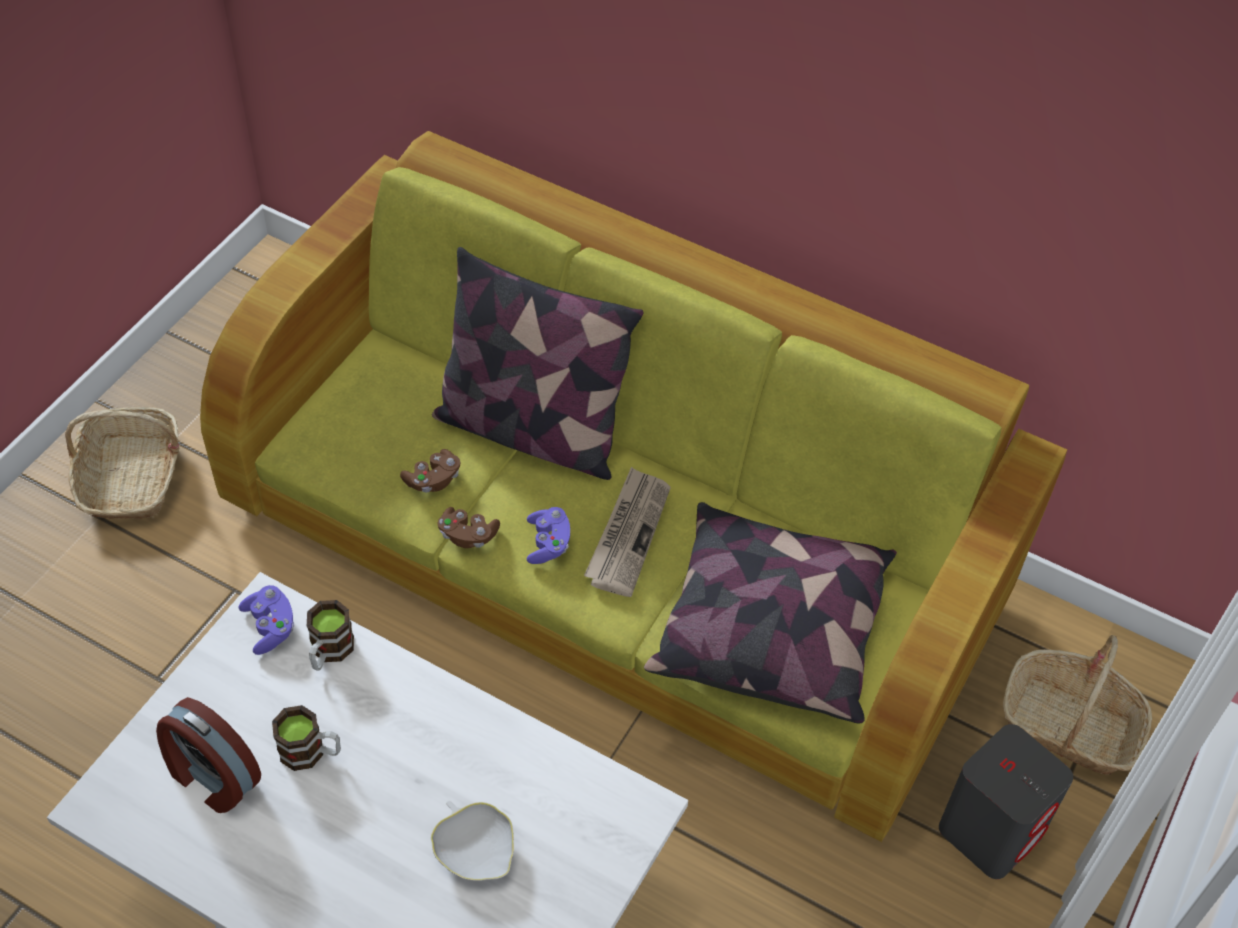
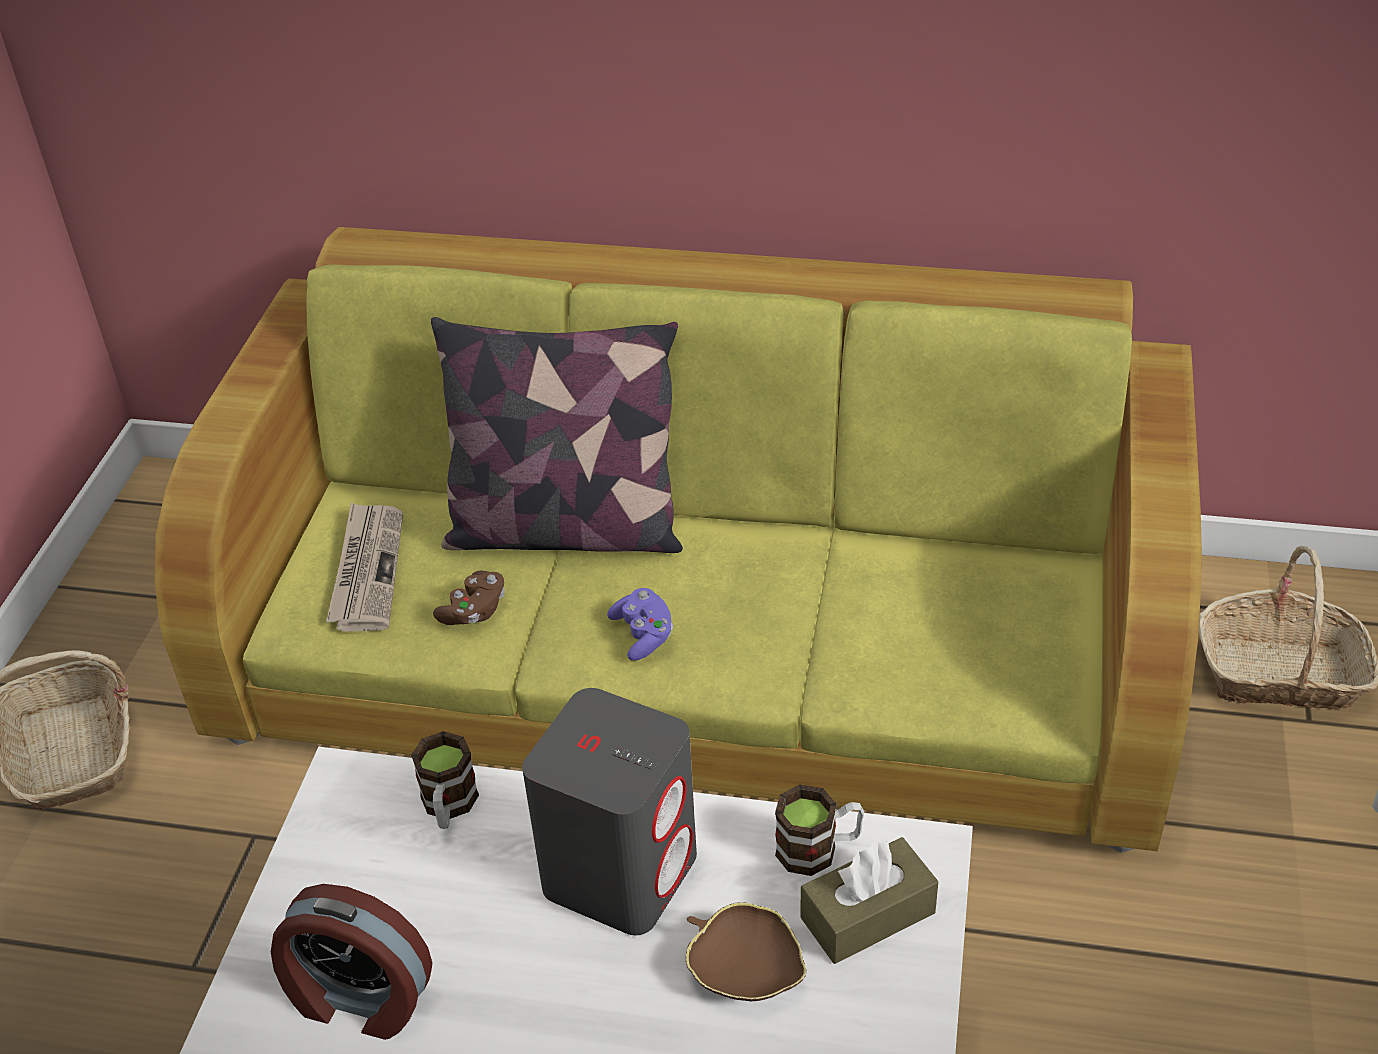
camera: 15 degrees left, 10 degrees down
(270, 627) = (359, 802): purple game controller -> none
(311, 752) = (478, 927): mug -> mug (819, 849)
(467, 535) = (544, 655): brown game controller -> none
(475, 850) = (744, 969): white bowl -> brown bowl
(579, 841) = (867, 915): none -> brown tissue box
(628, 534) = (731, 598): newspaper -> newspaper (367, 570)
(770, 629) = (941, 646): pillow -> none
(991, 830) = (1260, 804): grey speaker -> grey speaker (621, 871)

